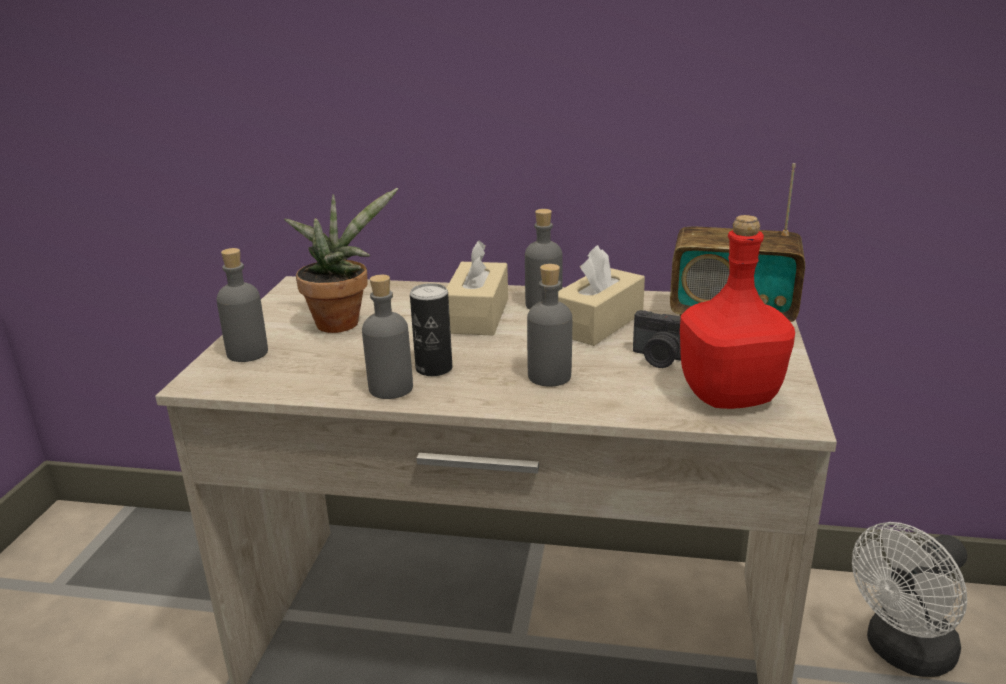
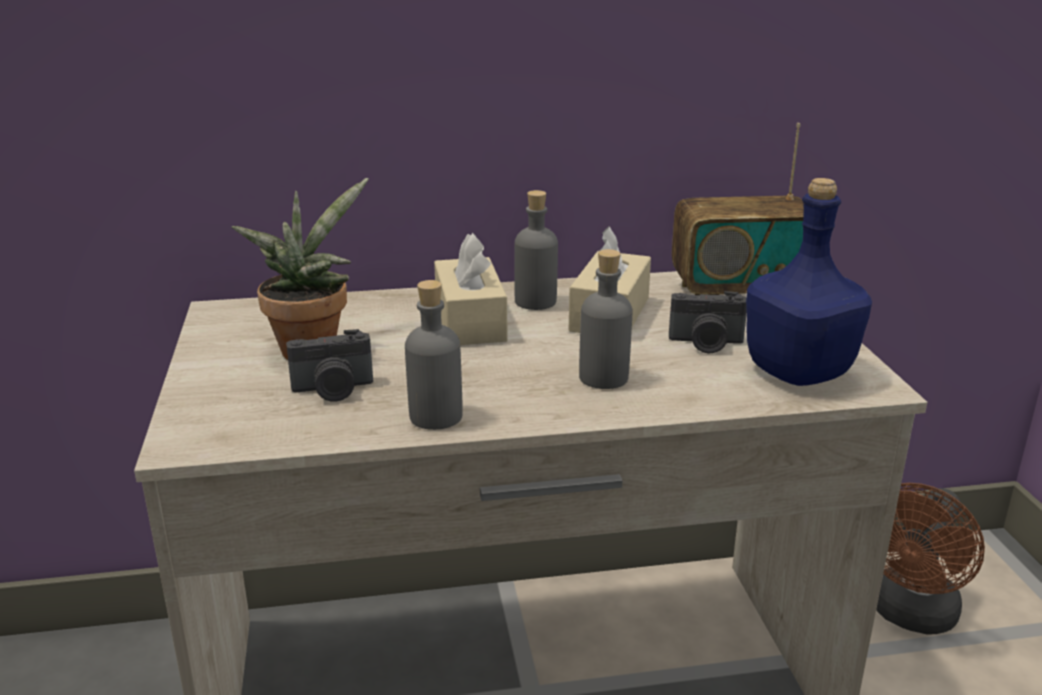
camera: 20 degrees left, 0 degrees up
(247, 353) = (219, 400): grey bottle -> none
(332, 356) = (333, 390): none -> camera
(434, 368) = (468, 387): can -> none
(730, 395) = (799, 371): red bottle -> blue bottle
(902, 653) = (910, 616): white fan -> brown fan

